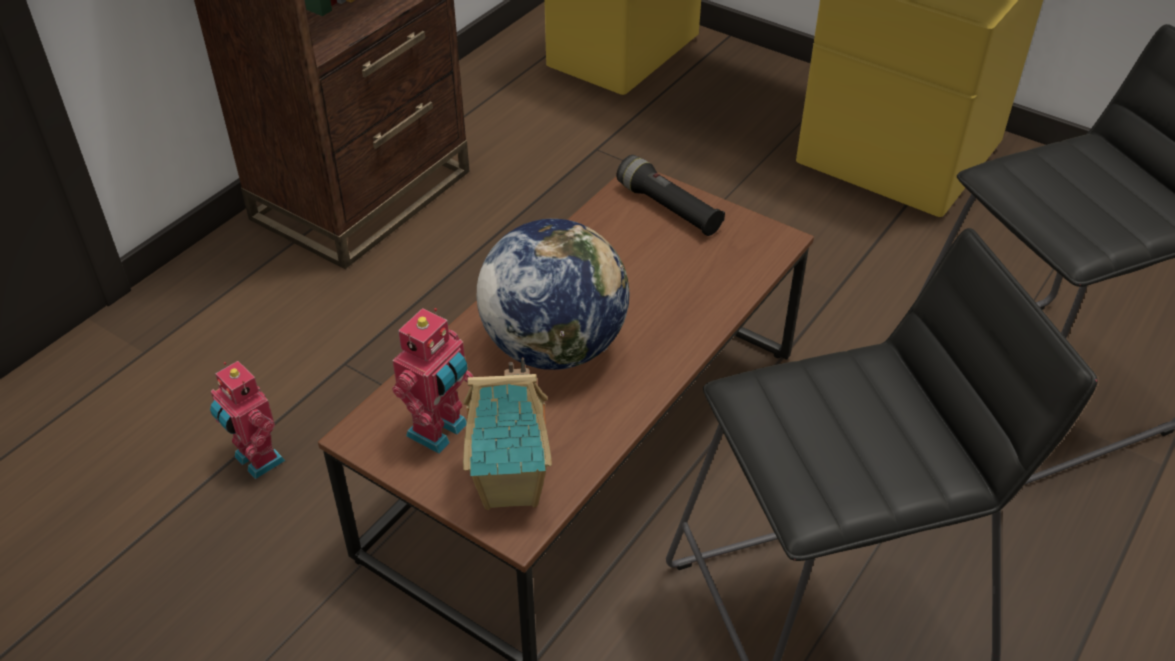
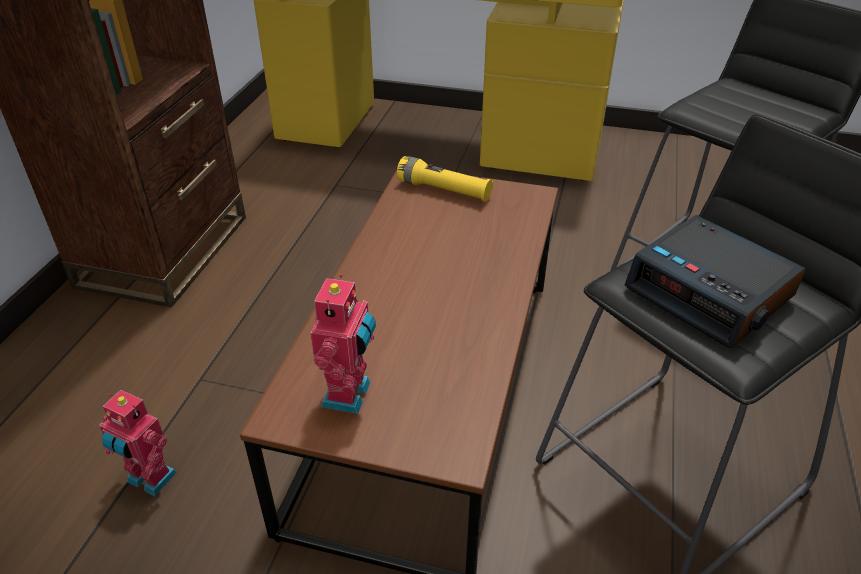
camera: 20 degrees left, 5 degrees down
(512, 488) = (437, 424): toy house -> none
(554, 346) = (411, 304): globe -> none
(668, 208) = (444, 190): black flashlight -> yellow flashlight
(834, 428) = (711, 293): none -> alarm clock

